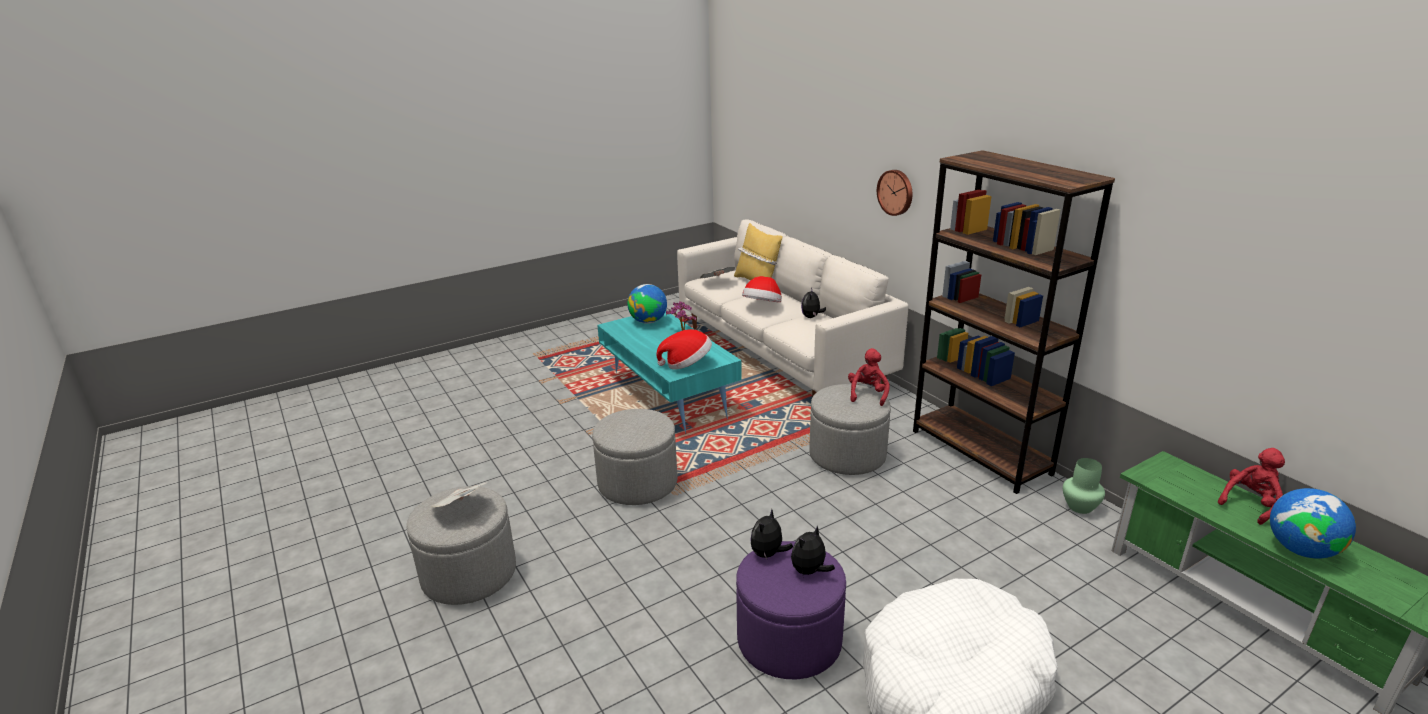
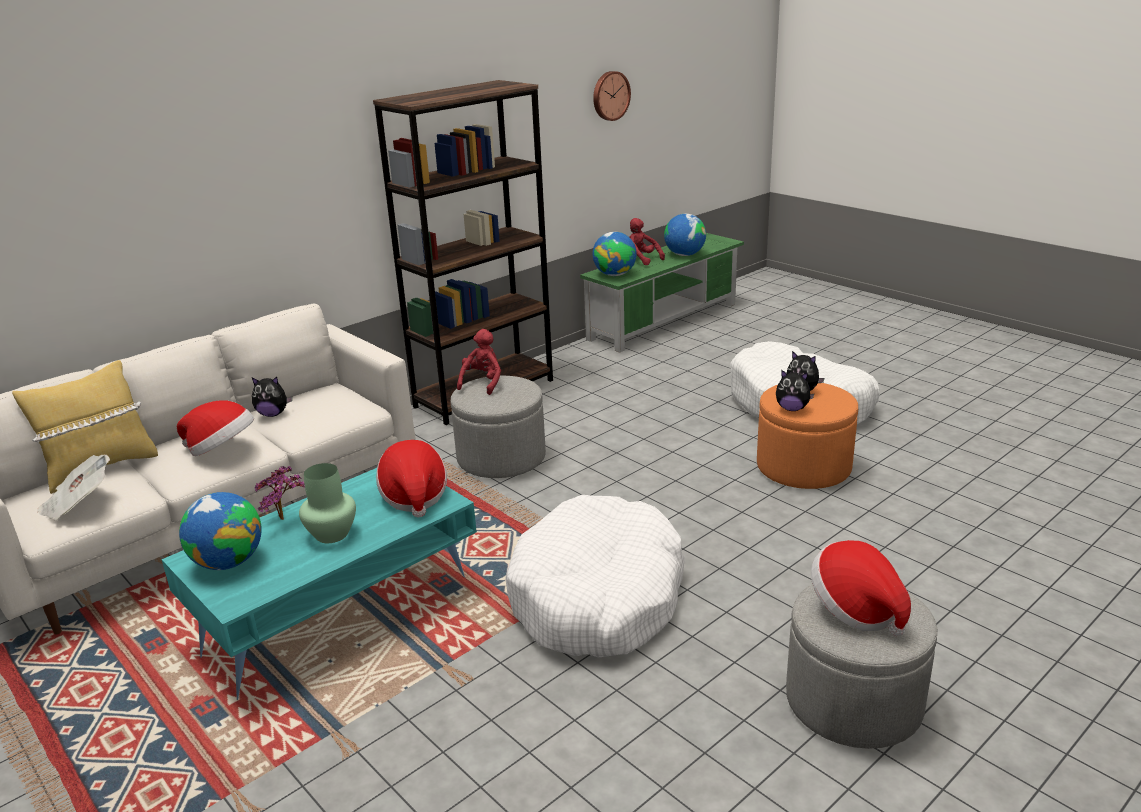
camera: 100 degrees left, 0 degrees up
(461, 508) = (856, 609): newspaper -> hat
(638, 483) = (597, 597): grey ottoman -> white dog bed
(789, 640) = (803, 467): purple ottoman -> orange ottoman
(867, 394) = (482, 383): red plush toy -> red plush toy turned 105 degrees clockwise
(896, 192) = (261, 201): wall clock -> wall clock (610, 95)
(1079, 506) = (564, 359): green vase -> green vase (331, 534)
(1169, 475) = (615, 274): none -> globe

